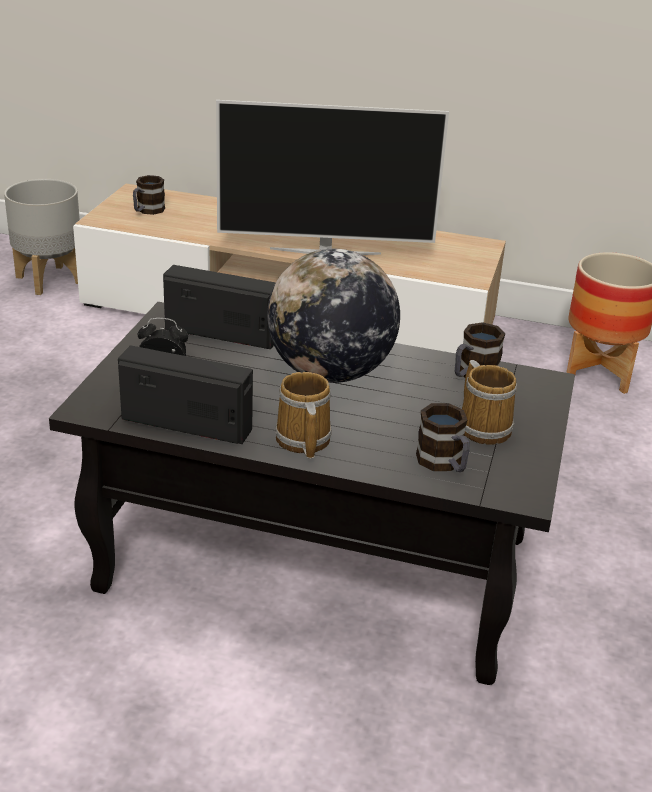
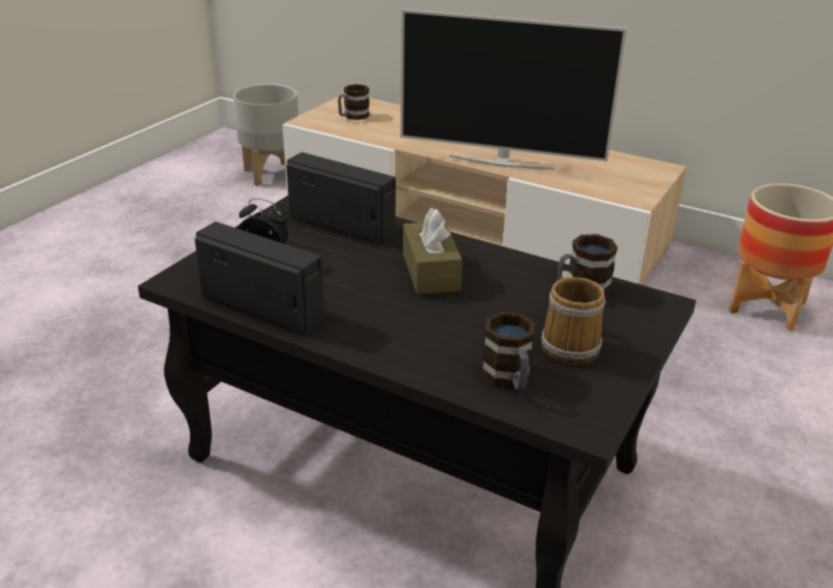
camera: 15 degrees right, 0 degrees up
(301, 441) = (368, 336): mug -> none
(330, 373) = (430, 272): globe -> brown tissue box

